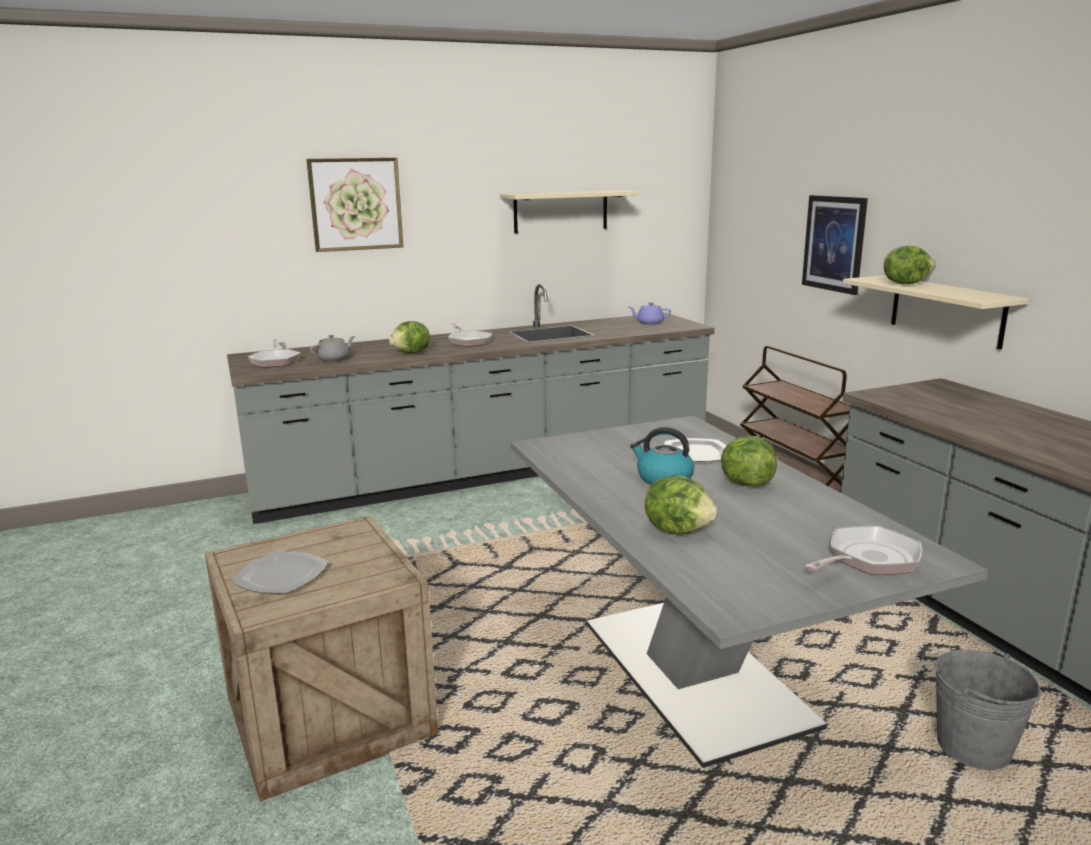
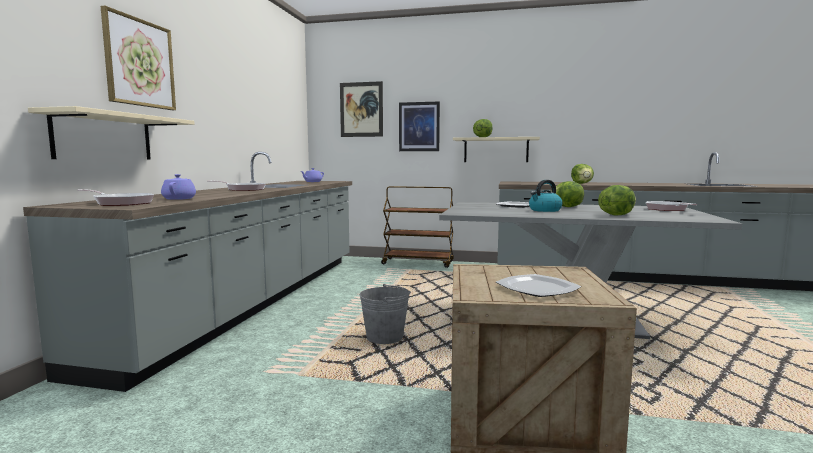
camera: 55 degrees left, 10 degrees down
(334, 359) = (179, 199): grey teapot -> purple teapot
(412, 353) = (231, 193): lettuce -> lettuce (582, 183)
(561, 211) = (254, 102): beige shelf -> beige shelf (104, 137)
(765, 203) = (361, 109): none -> picture
(973, 748) = (655, 300): grey bucket -> grey bucket (385, 338)

